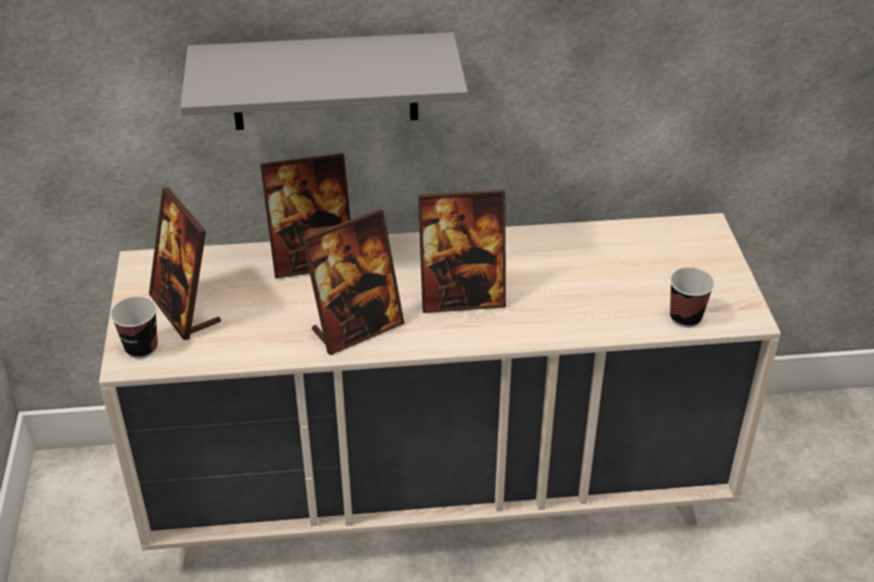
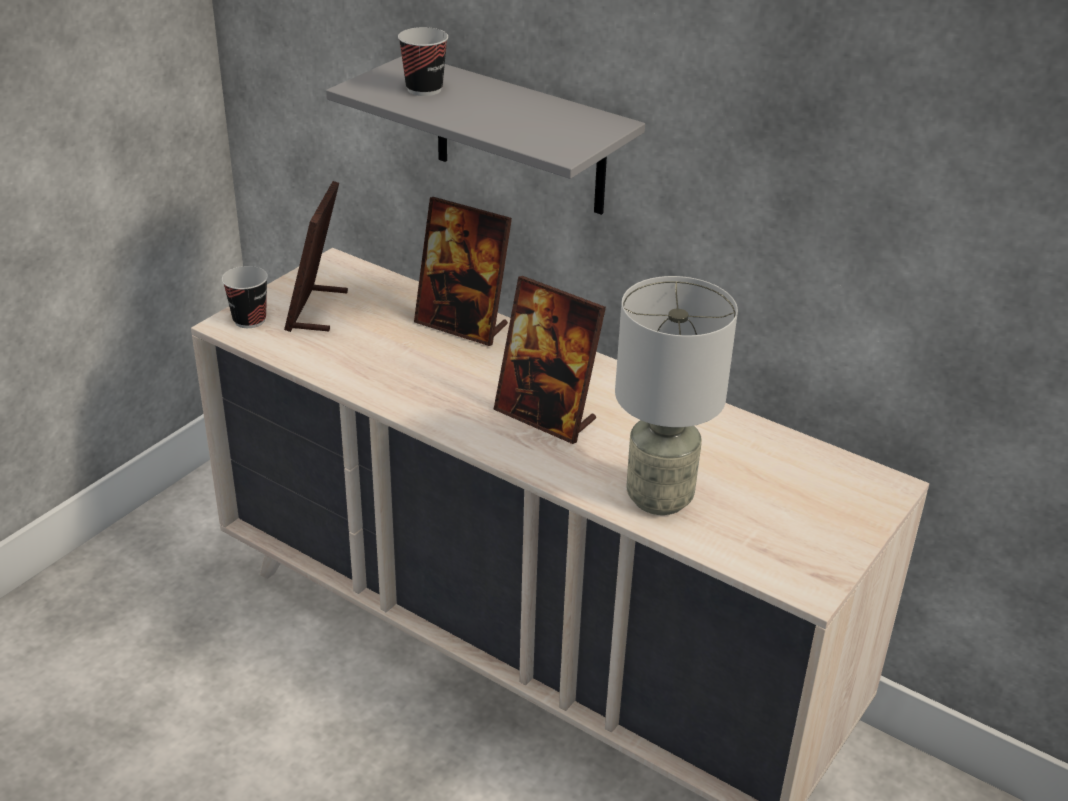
camera: 40 degrees right, 5 degrees down
(357, 328) = (424, 392): picture frame -> none
(603, 312) = (660, 498): none -> grey table lamp
(685, 317) = (739, 549): cup -> cup (424, 89)

